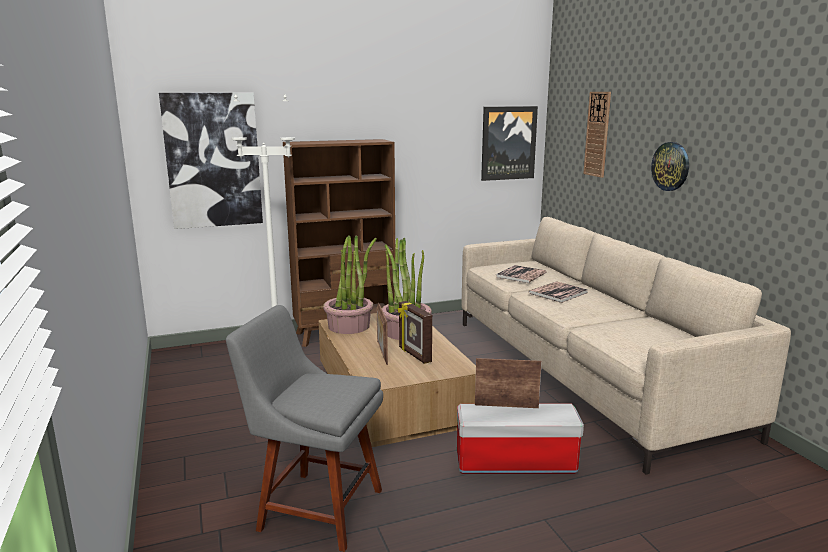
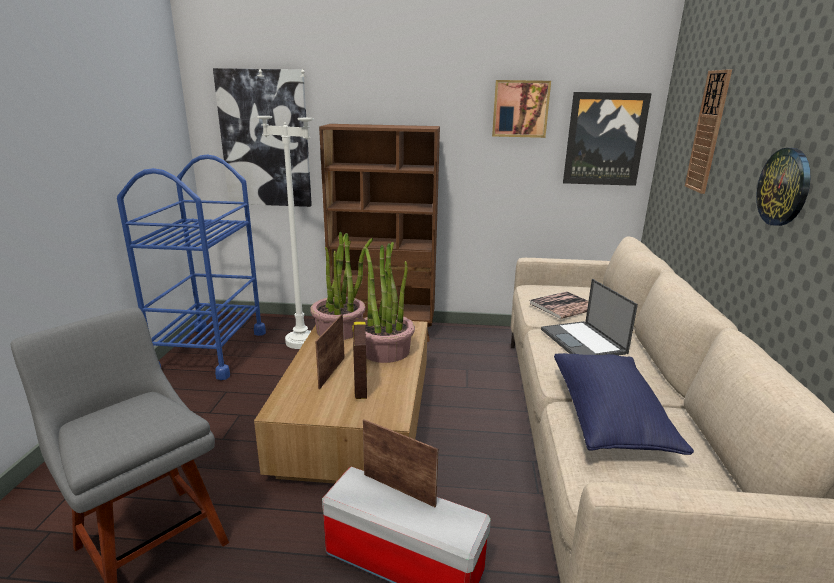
camera: 25 degrees right, 5 degrees up
(195, 381) = (210, 351): none -> blue cart
(444, 121) = (520, 109): none -> picture
(558, 293) = (583, 341): book -> laptop
(615, 328) = (609, 418): none -> blue pillow

